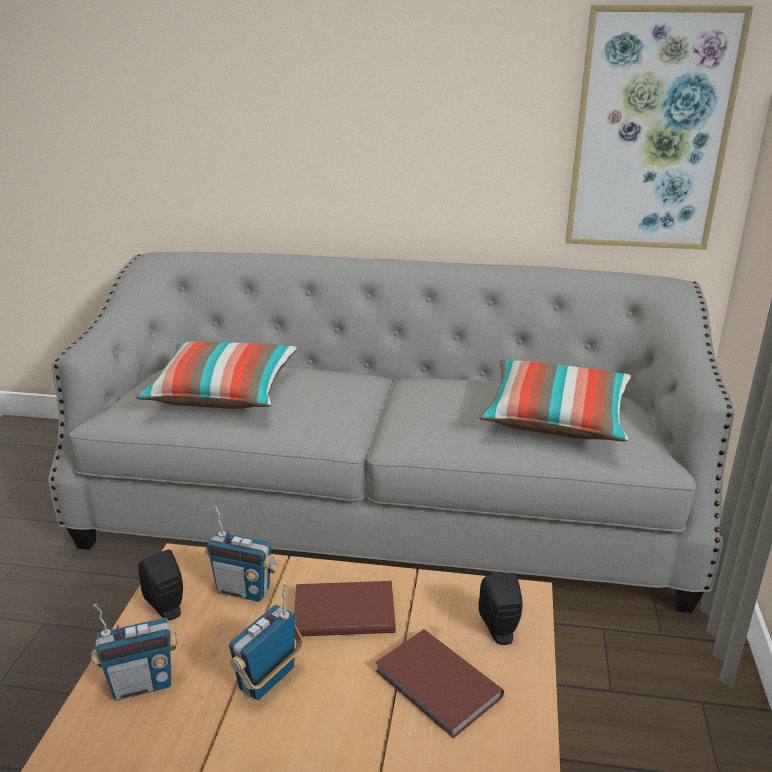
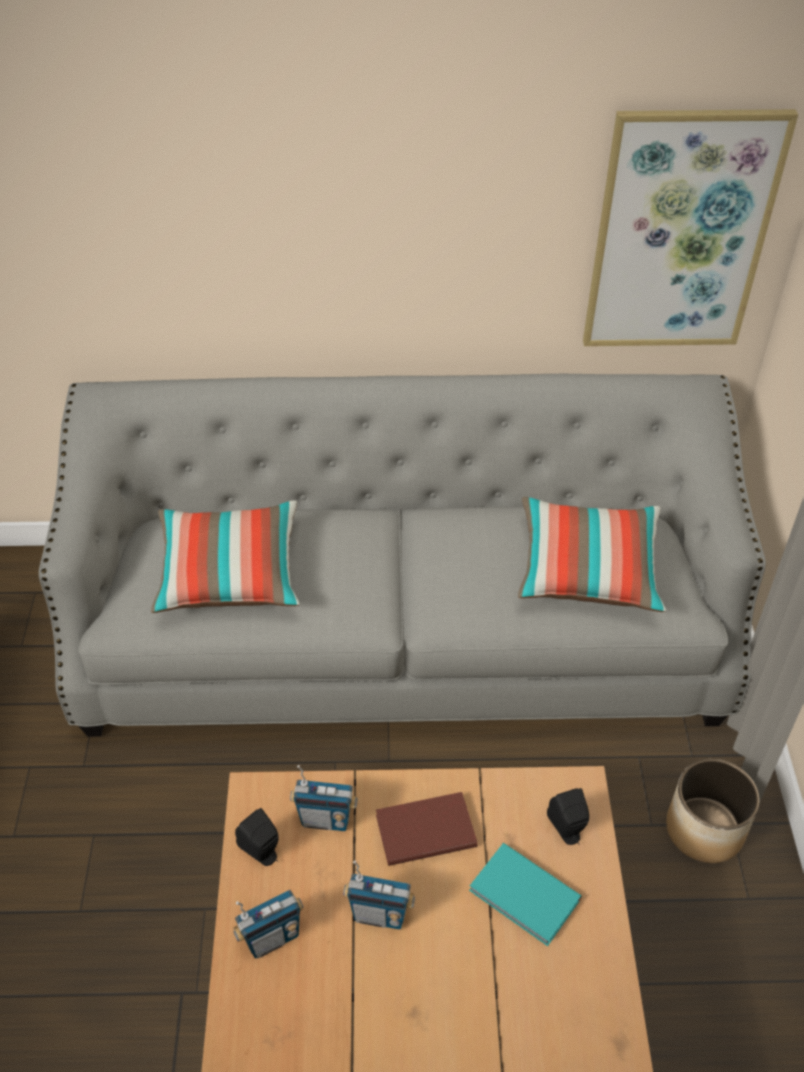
camera: 10 degrees left, 20 degrees up
(268, 679) = (380, 914): radio -> radio turned 105 degrees counterclockwise
(437, 686) = (524, 897): brown book -> turquoise book
(671, 703) = (705, 829): none -> planter

